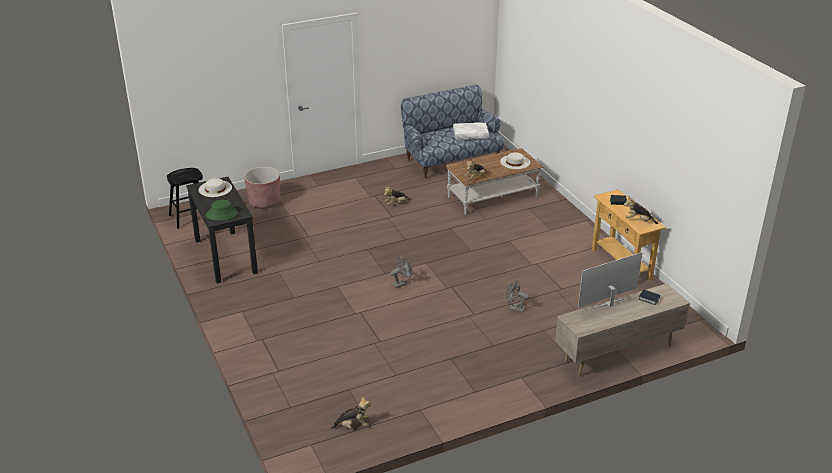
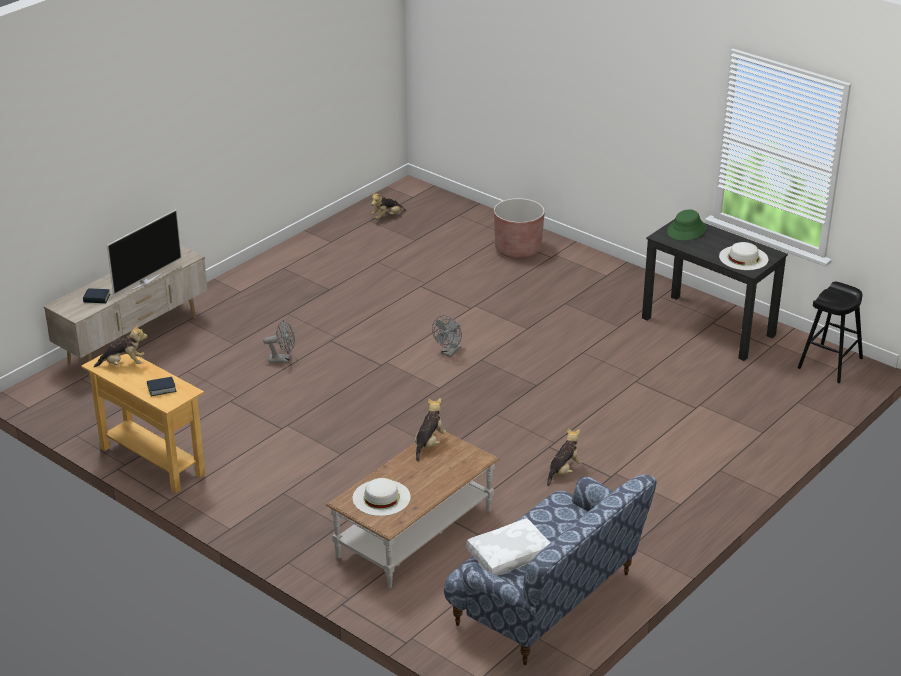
camera: 155 degrees right, 0 degrees up
(264, 202) = (763, 416): brown planter -> brown planter (518, 250)

